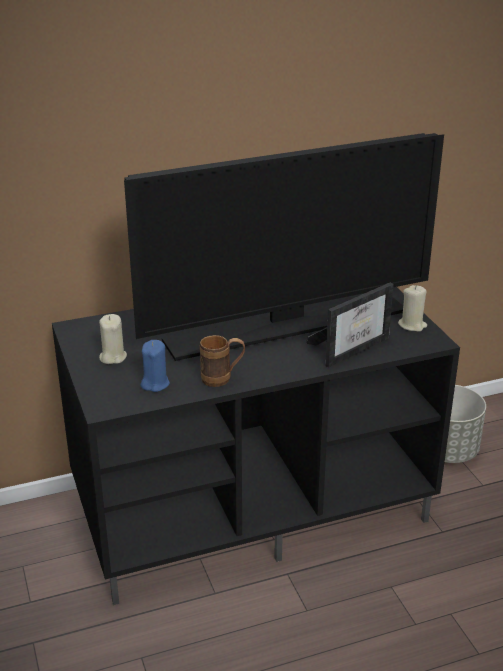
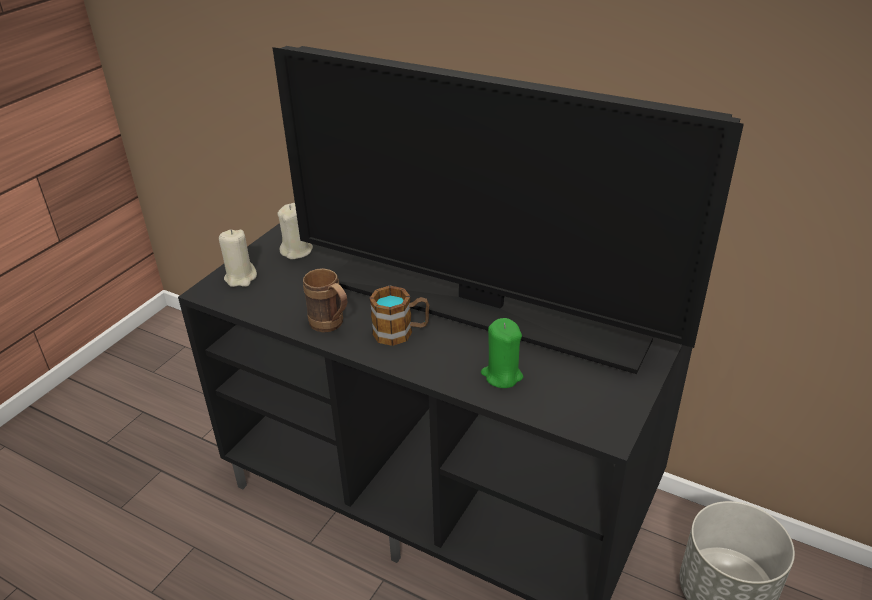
camera: 50 degrees right, 5 degrees up
(155, 384) = (278, 294): blue candle -> none
(267, 359) = (401, 332): none -> mug
(352, 347) = (502, 375): picture frame -> green candle
(412, 325) = (616, 394): beige candle -> beige candle (241, 278)

